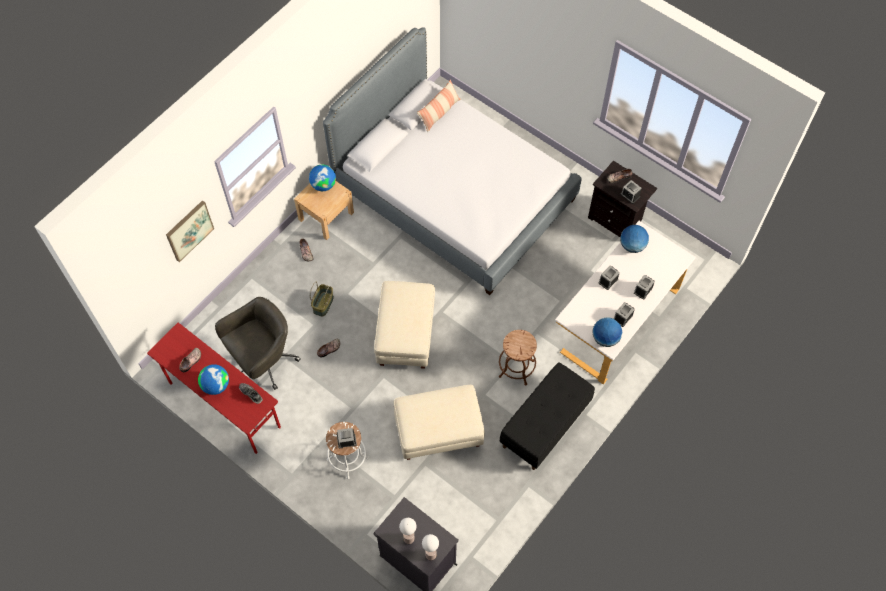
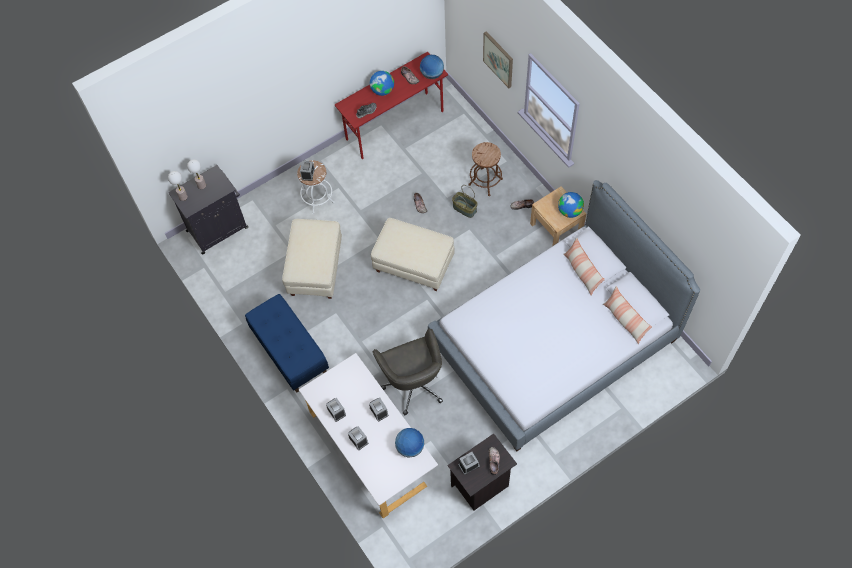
camera: 110 degrees right, 0 degrees up
(263, 361) = (424, 157): grey office chair -> grey office chair (413, 383)
(398, 154) = (582, 272): none -> pillow
(516, 368) = (351, 344): brown stool -> brown stool (485, 182)
(545, 425) = (289, 352): black bench -> blue bench
(605, 338) = (321, 389): globe -> globe (432, 74)

